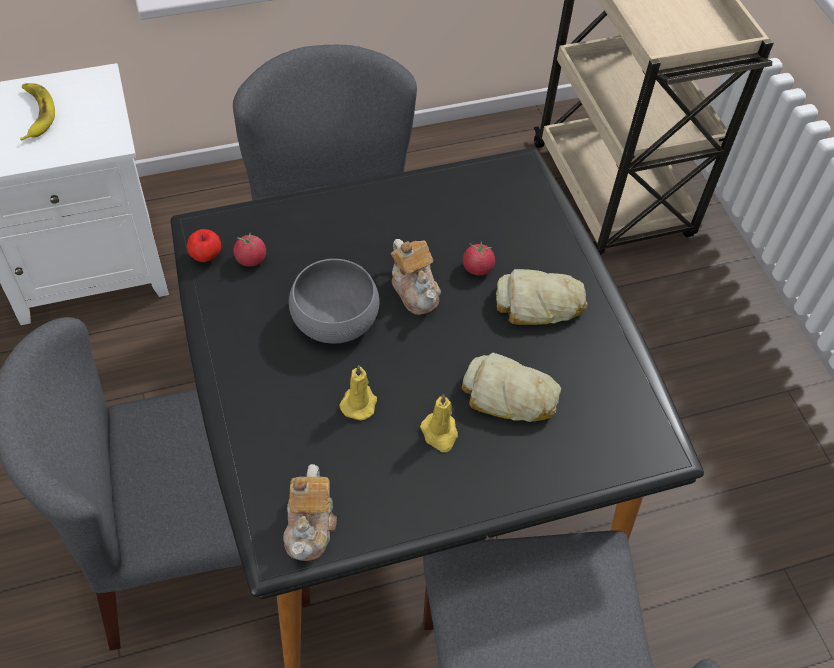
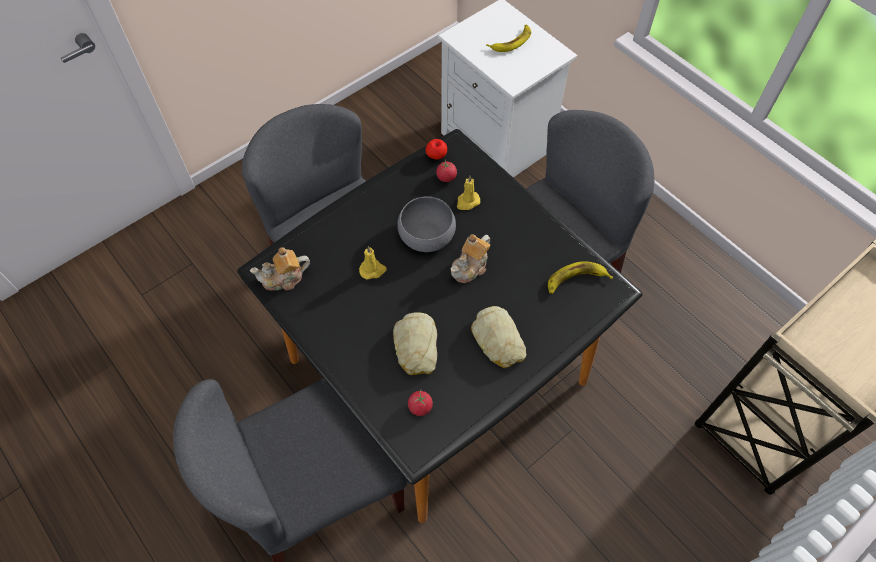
camera: 70 degrees right, 5 degrees up
(440, 433) = (370, 319): yellow candle -> yellow candle (467, 202)
(477, 268) = (507, 295): tomato -> tomato (420, 407)
(490, 196) = (575, 280): none -> banana

